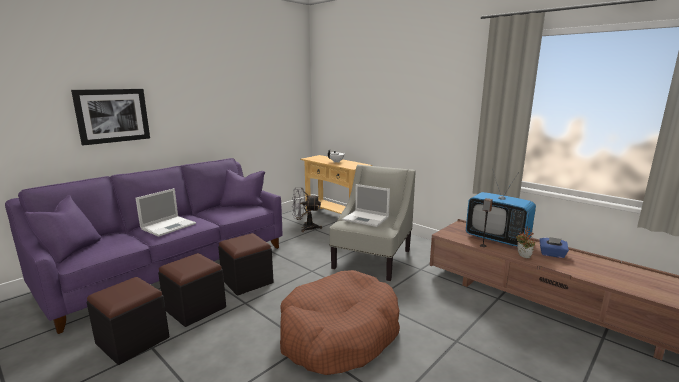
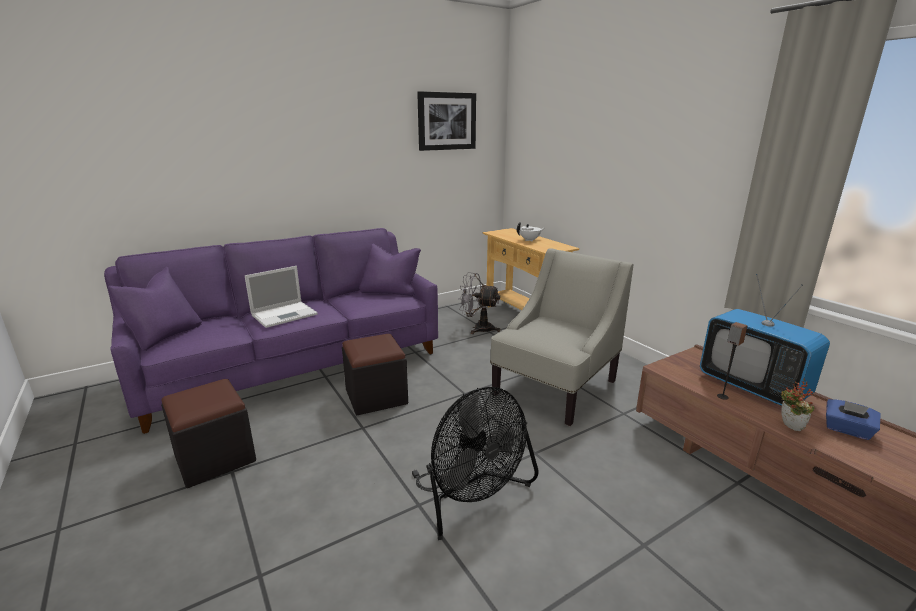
camera: 15 degrees right, 5 degrees up
(113, 115) = (231, 167): picture -> picture (447, 121)
(195, 308) = (300, 425): black ottoman -> none
(339, 334) = (469, 498): brown dog bed -> black fan
(366, 219) = (547, 330): laptop -> none

